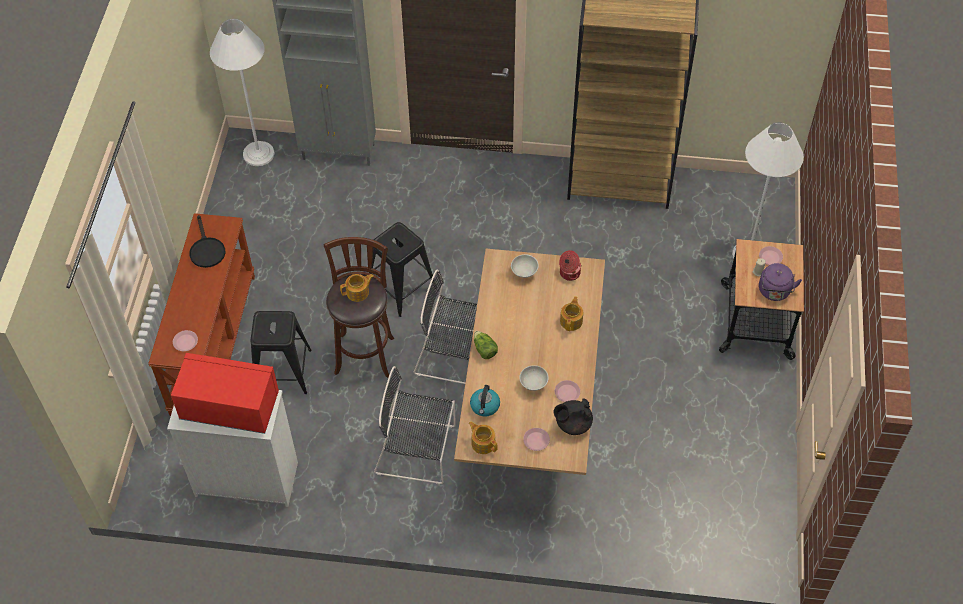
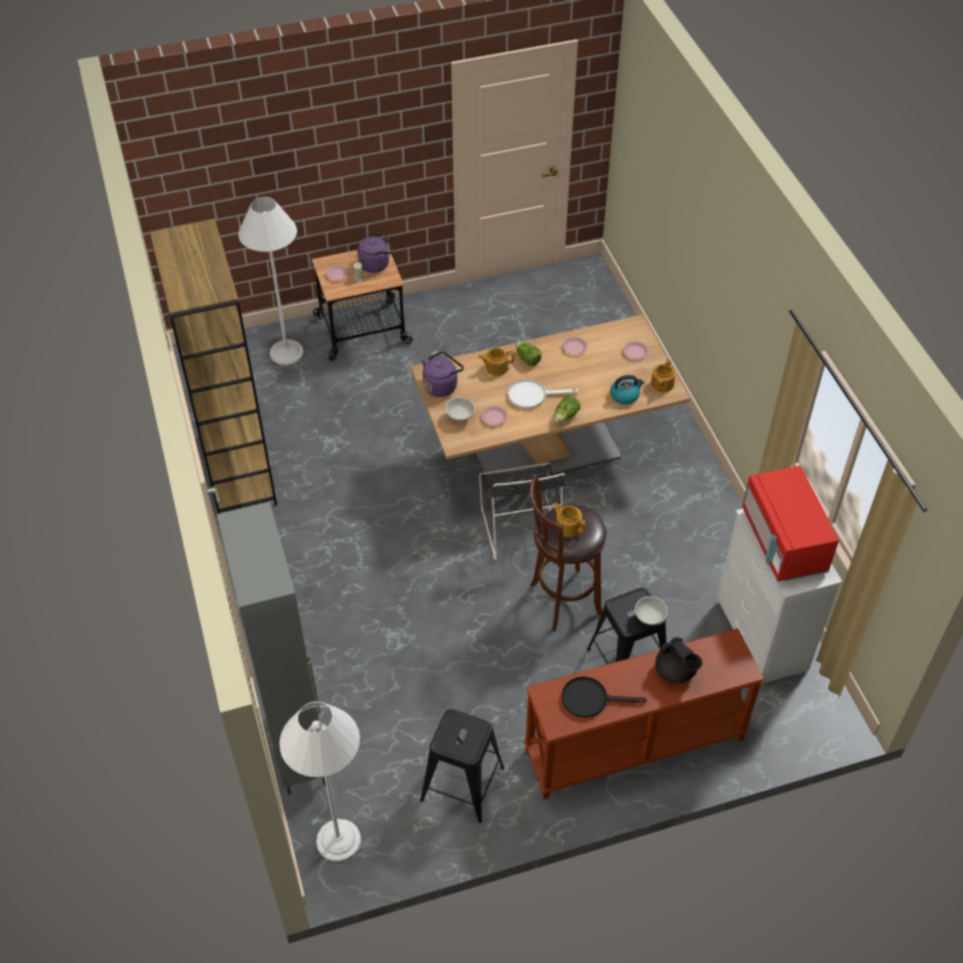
camera: 115 degrees left, 5 degrees down
(185, 342) = (717, 657): pink plate -> pink plate (494, 418)
(206, 250) = (591, 699): black frying pan -> black frying pan turned 135 degrees counterclockwise
(401, 287) = (465, 602): black stool -> black stool (462, 784)
(418, 450) = (641, 514): black chair -> none
(522, 335) = (532, 395): none -> white frying pan
(533, 385) = (581, 371): white bowl -> white bowl (650, 618)
(569, 273) = (441, 385): cooking pot -> purple kettle
(570, 349) = (527, 359): none -> lettuce
(572, 424) = (602, 335): black teapot -> black teapot (676, 672)

